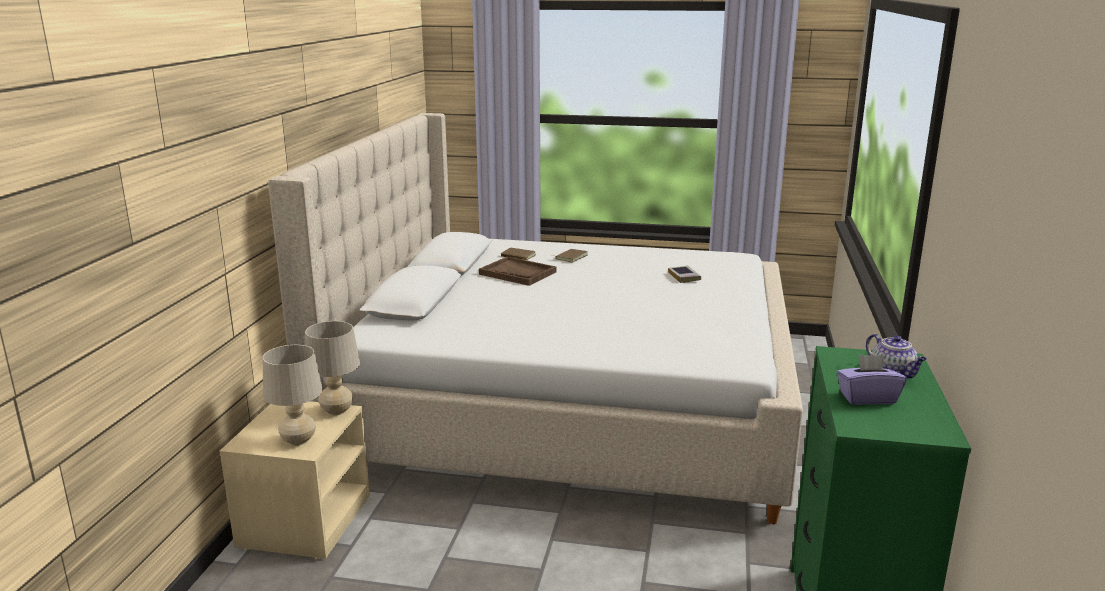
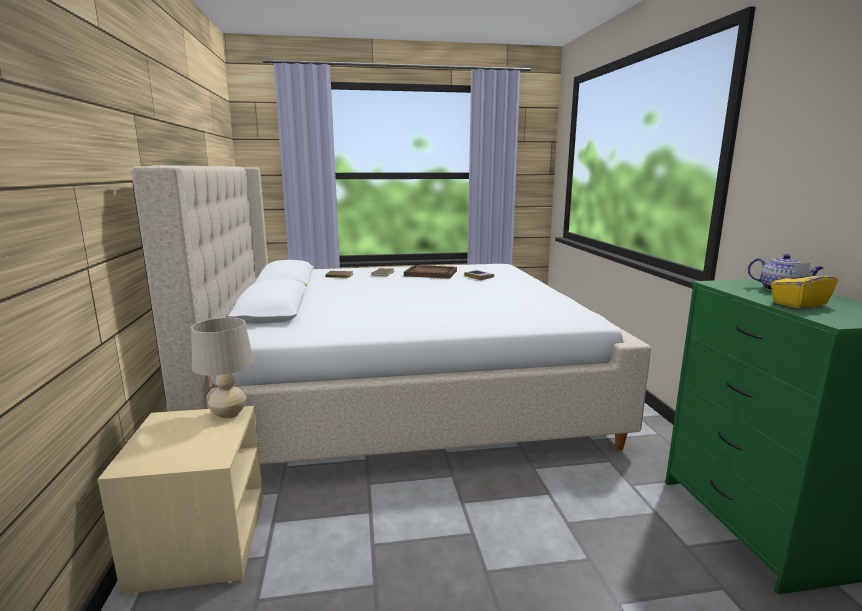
camera: 20 degrees left, 5 degrees down
(298, 440) = (198, 450): beige table lamp -> none
(518, 273) = (349, 285): brown tray -> brown tray (431, 273)
(867, 398) = (798, 304): purple tissue box -> yellow tissue box

